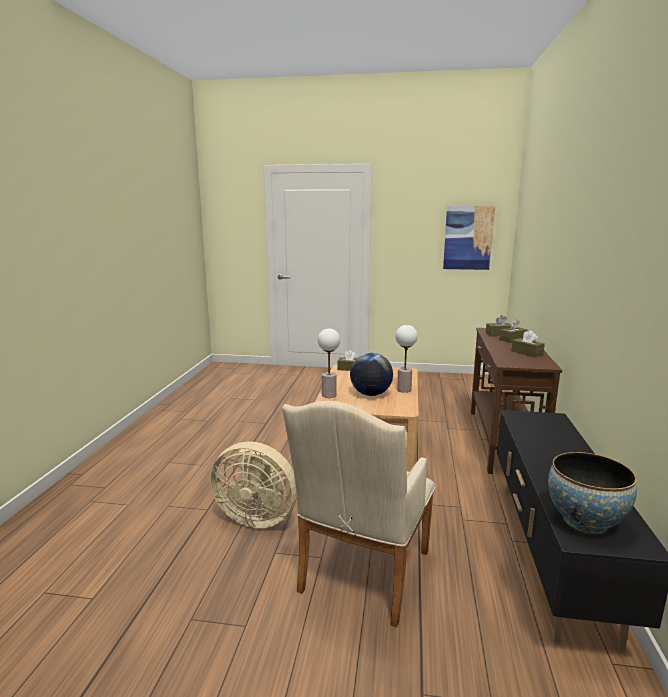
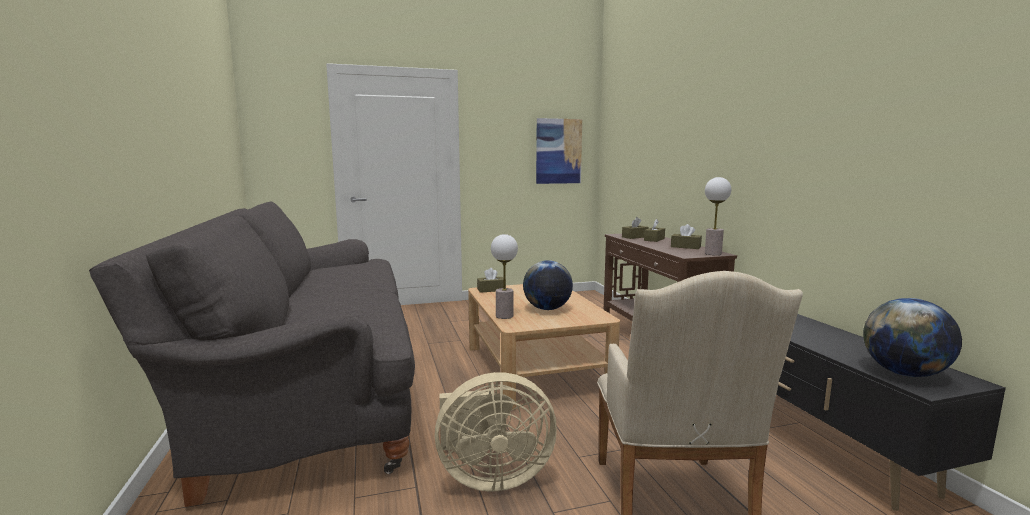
camera: 25 degrees left, 5 degrees down
(200, 425) = (310, 389): none -> grey sofa
(404, 390) = (574, 300): table lamp -> table lamp (713, 253)
(585, 521) = (905, 373): bowl -> globe

